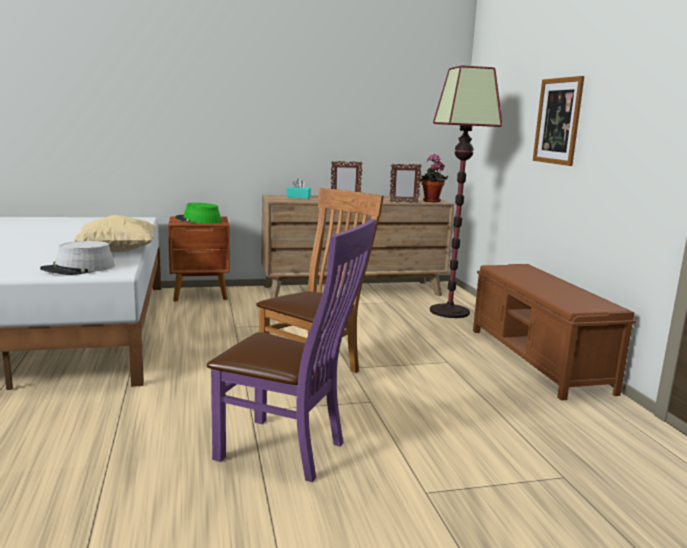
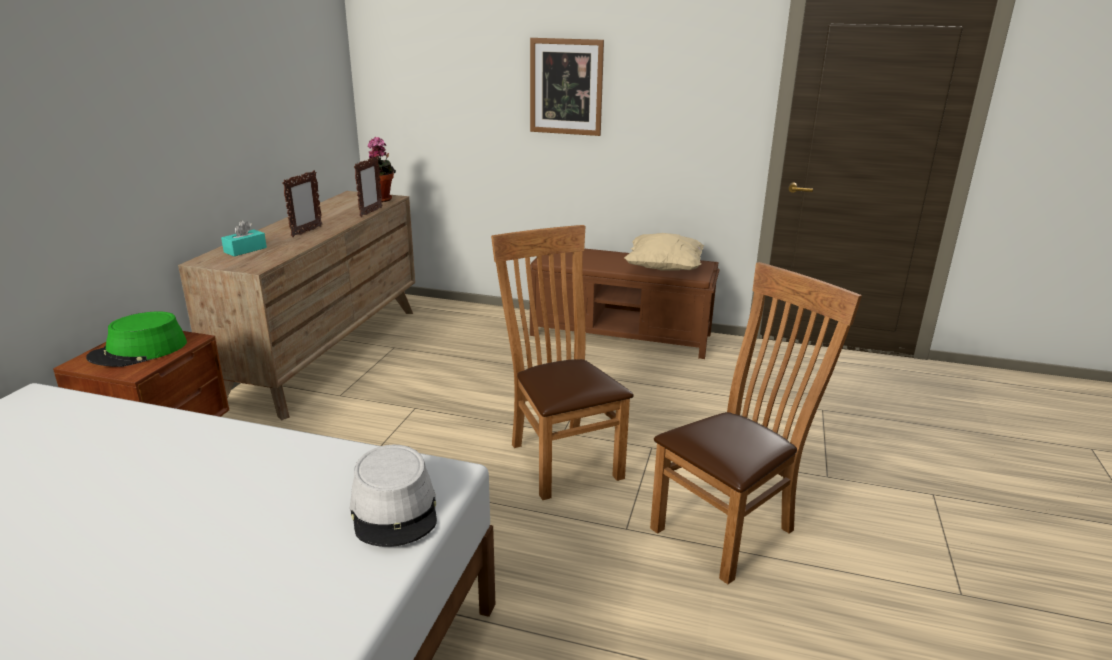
camera: 60 degrees left, 10 degrees up
(118, 251) = (303, 458): beige pillow -> beige pillow (664, 269)
(288, 451) = (730, 528): purple chair -> brown chair
(449, 311) = (464, 326): floor lamp -> none

